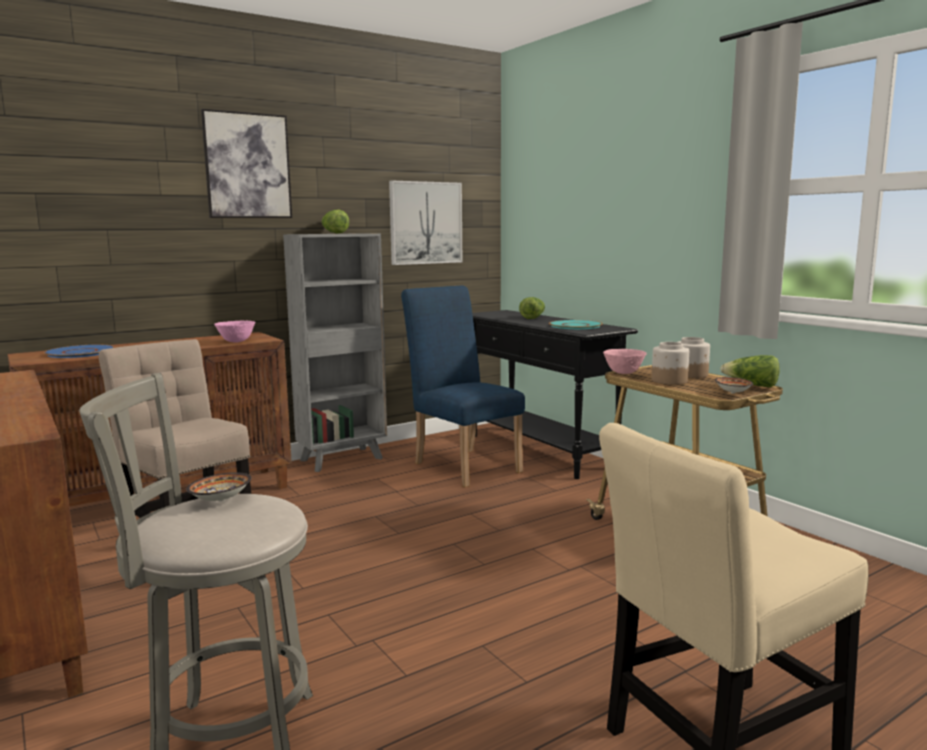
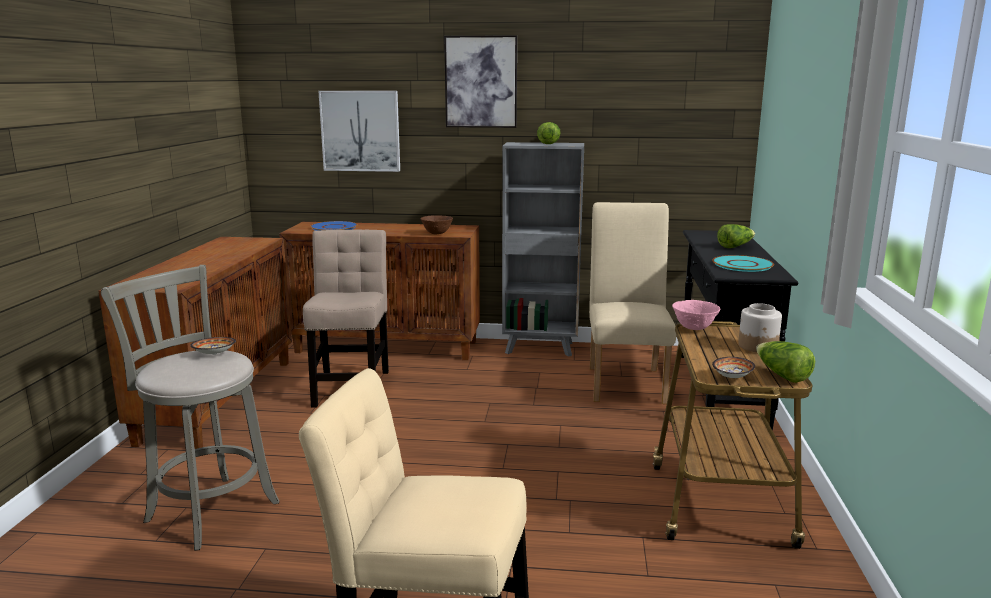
camera: 40 degrees right, 5 degrees up
(236, 342) = (436, 233): pink bowl -> brown bowl
(425, 223) = (658, 133): picture -> picture (360, 131)
(463, 465) = (626, 381): blue chair -> beige chair
(668, 381) = (711, 347): jar -> none

